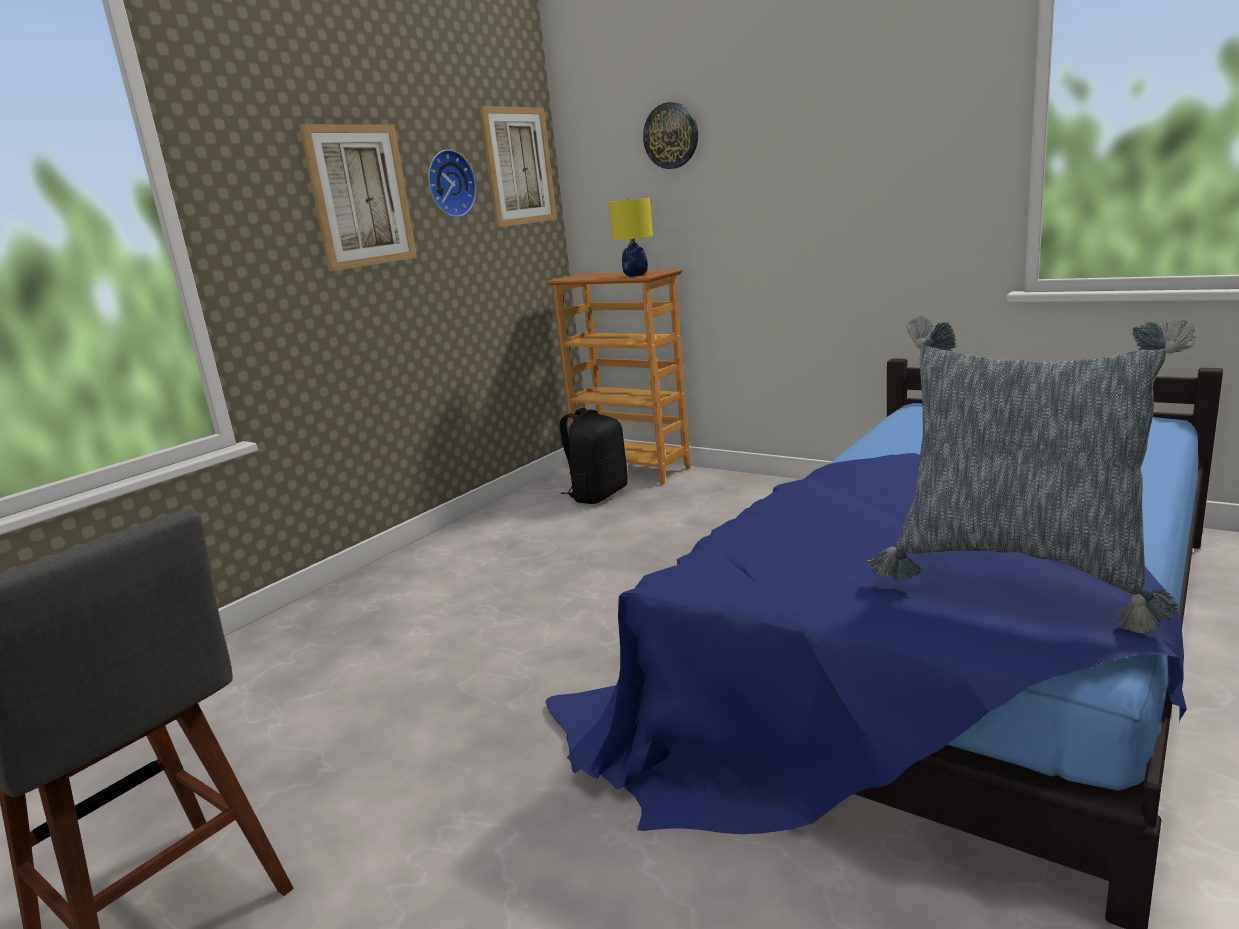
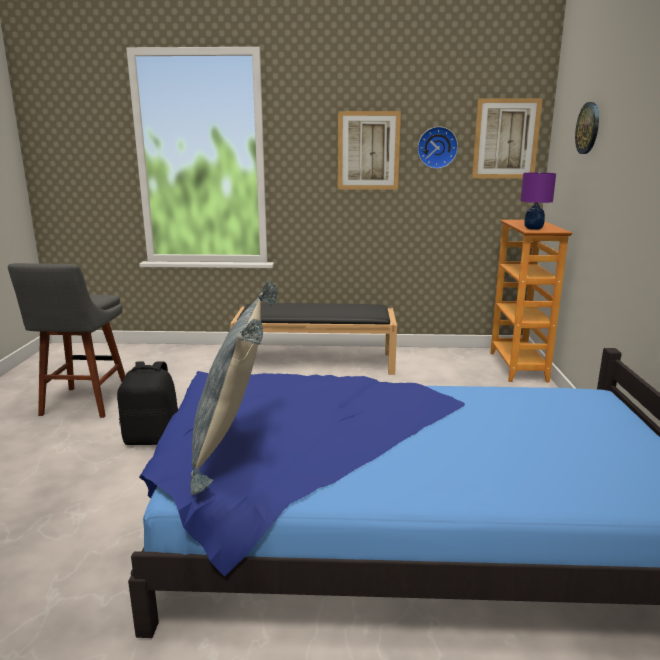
camera: 55 degrees right, 0 degrees up
(417, 584) = (316, 362): none -> black bench
(598, 494) = (467, 368): black backpack -> black backpack (153, 439)
(634, 275) = (533, 228): yellow table lamp -> purple table lamp

